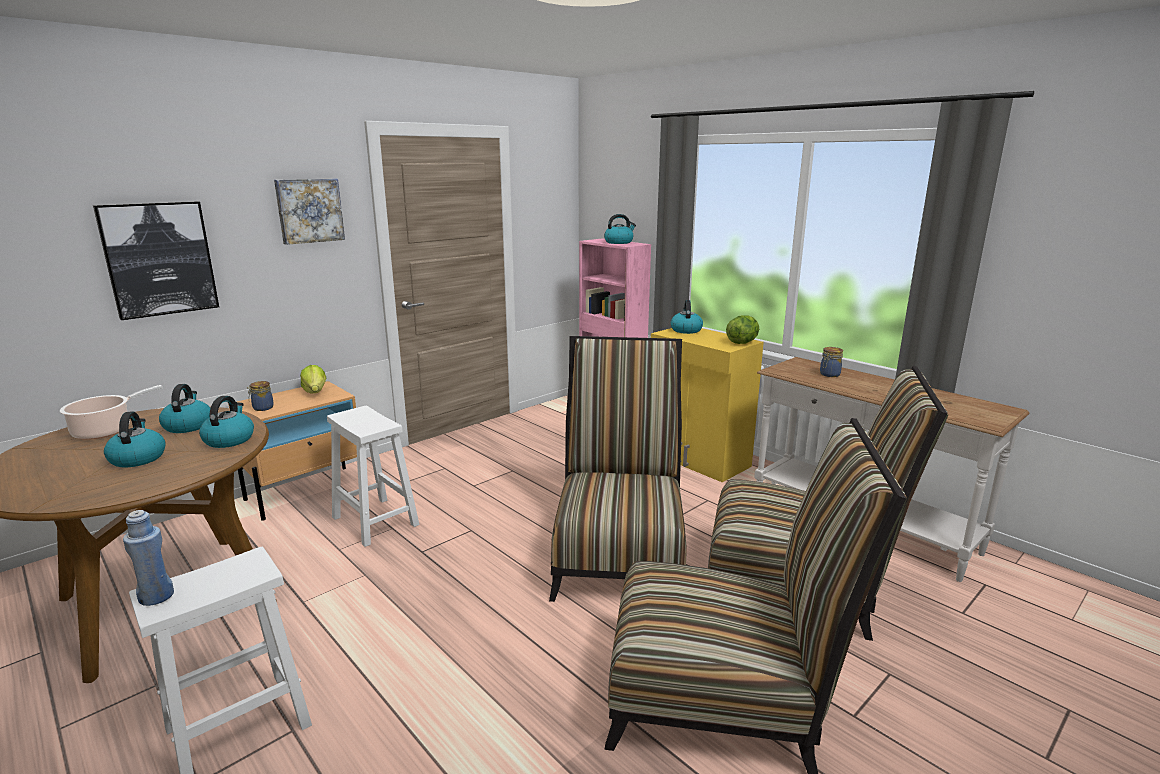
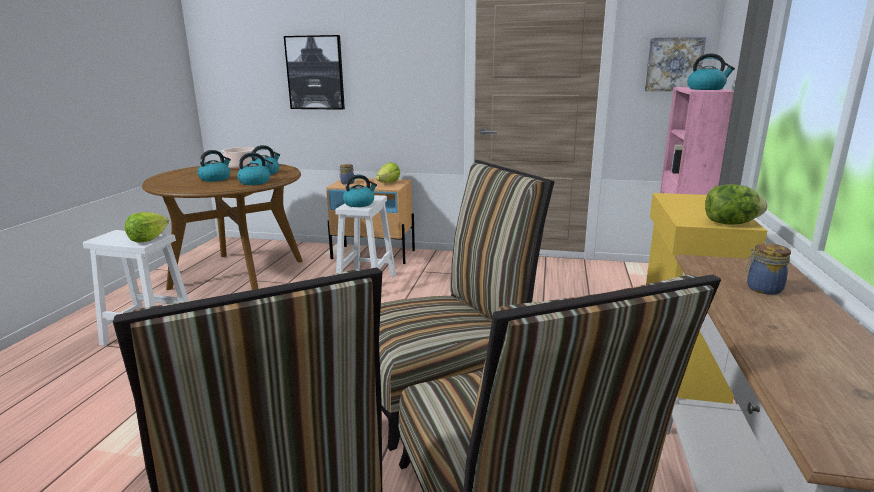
camera: 55 degrees right, 0 degrees up
(156, 596) = (111, 235): blue bottle -> none
(247, 567) = (148, 239): none -> lettuce
(309, 210) = (412, 44): picture -> picture (673, 64)
(686, 330) = (703, 199): kettle -> kettle (359, 204)

